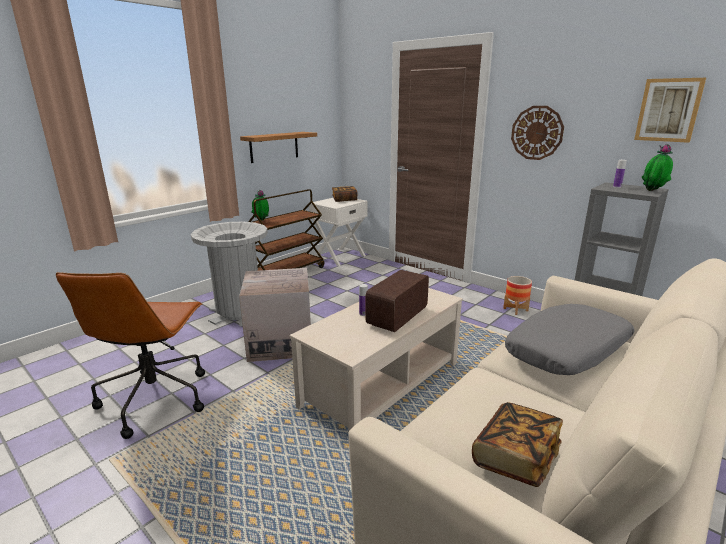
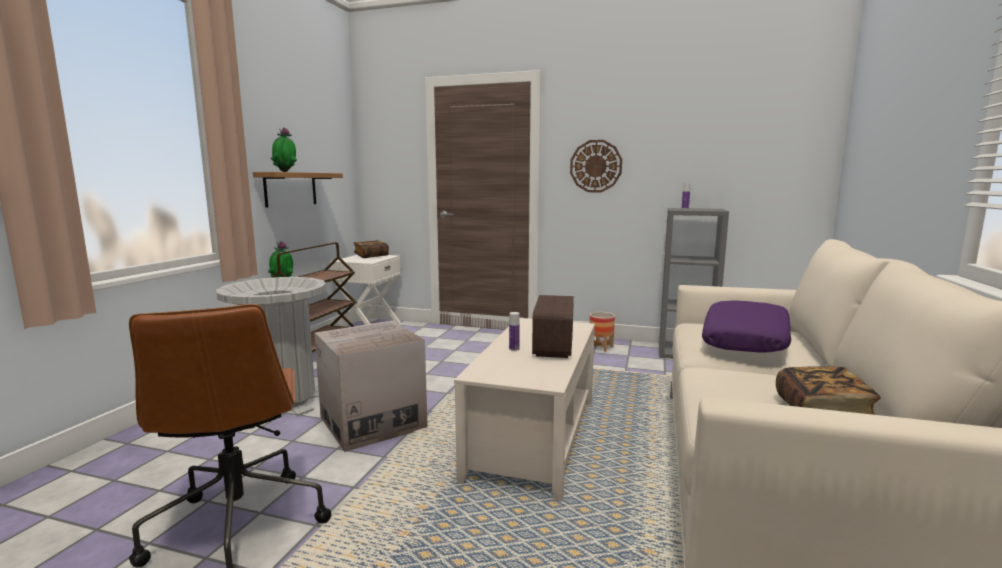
camera: 25 degrees left, 10 degrees down
(568, 351) = (746, 340): grey pillow -> purple pillow
(652, 191) = (717, 209): potted plant -> potted plant (285, 172)
(668, 110) = (712, 140): picture -> none

